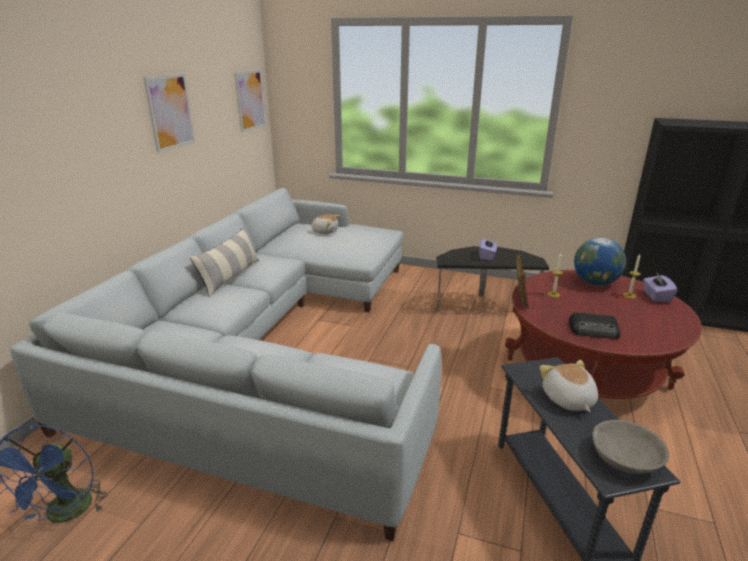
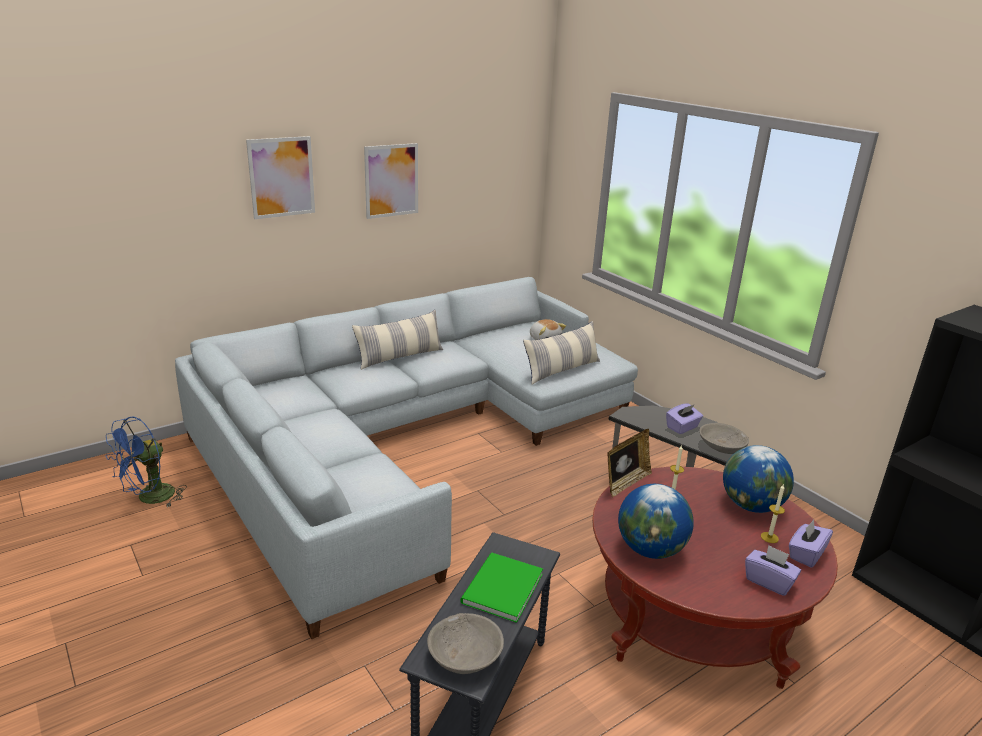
camera: 35 degrees right, 0 degrees up
(250, 100) = (513, 173): picture -> picture (281, 177)
(364, 248) = (562, 370): none -> pillow
(522, 259) = (721, 447): none -> grey bowl
(568, 400) = (499, 589): plush toy -> green book
(594, 330) = (650, 549): radio -> globe
(667, 319) = (769, 581): none -> purple tissue box

